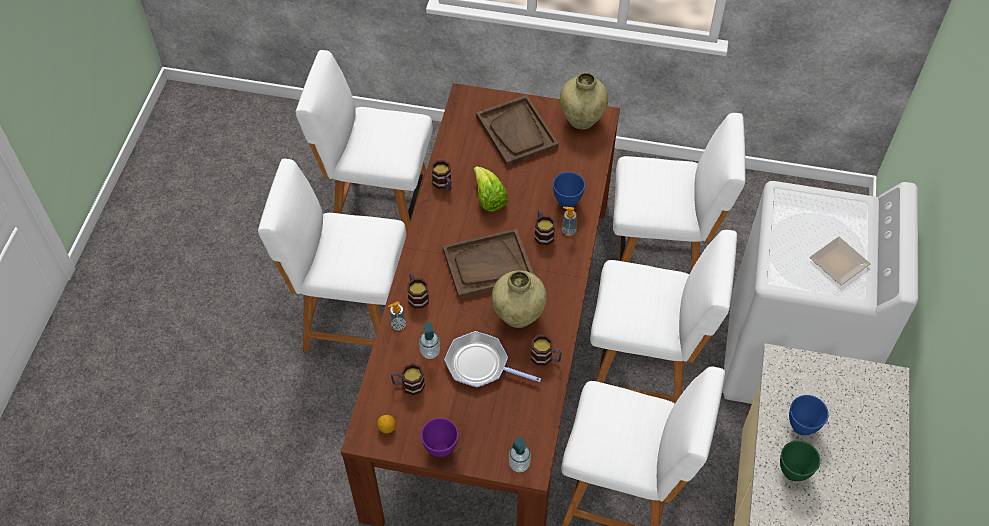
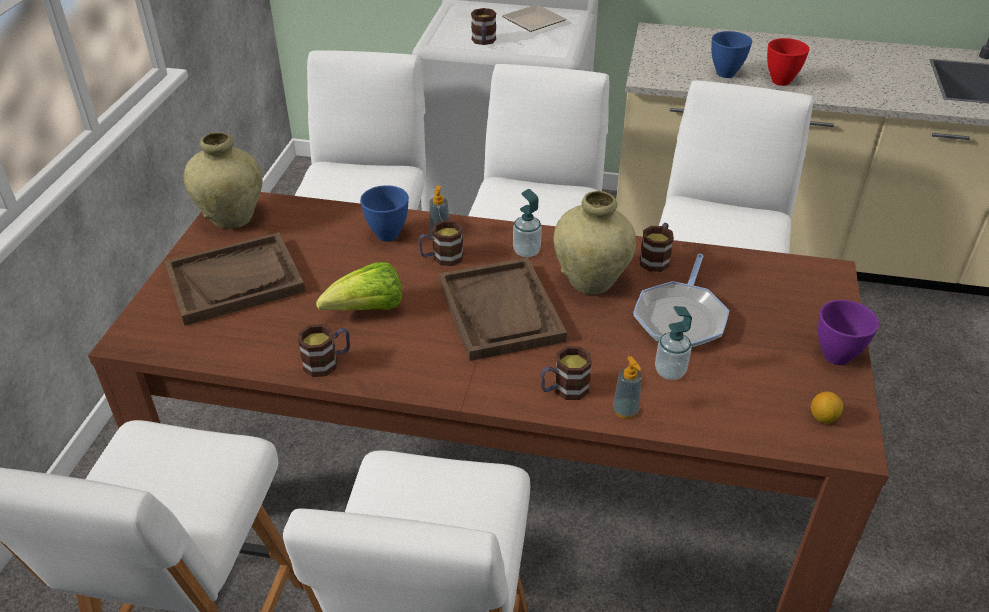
camera: 90 degrees left, 15 degrees down
(408, 385) = (737, 395): mug -> mug (483, 42)
(519, 464) = (827, 283): soap dispenser -> soap dispenser (526, 251)
(792, 472) = (780, 82): green bowl -> red bowl

